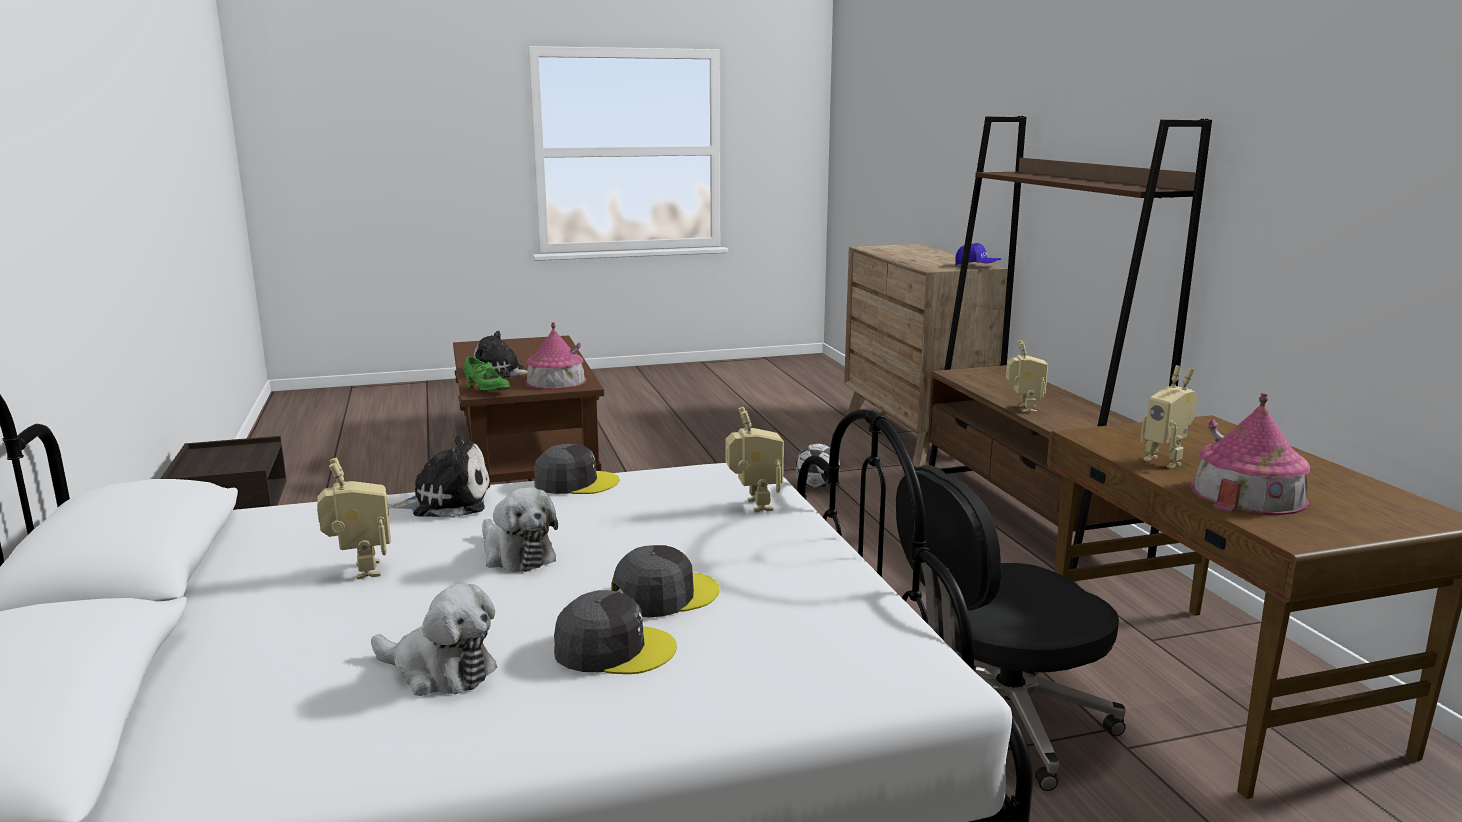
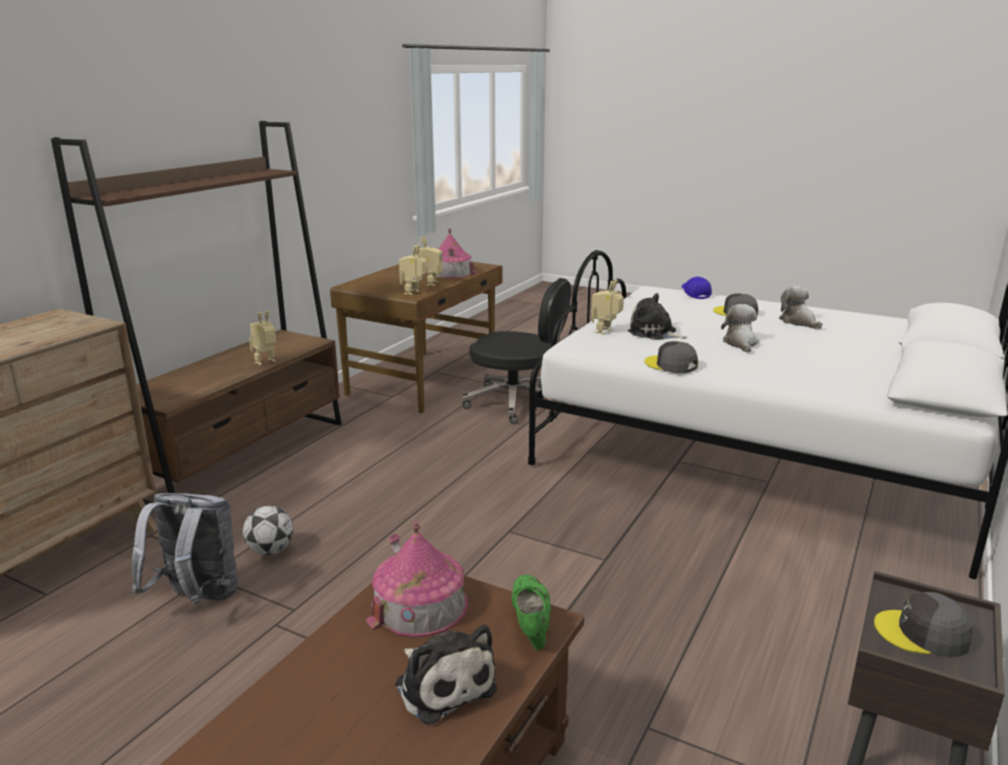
camera: 135 degrees left, 5 degrees up
(360, 571) = (817, 356): toy robot -> toy robot (414, 293)
(446, 502) = (754, 375): plush toy -> plush toy (654, 333)
(664, 595) = (698, 318): grey cap -> grey cap (922, 633)
(791, 459) = (197, 599): none -> grey backpack
(977, 266) = (58, 316): blue cap -> blue cap (695, 294)

